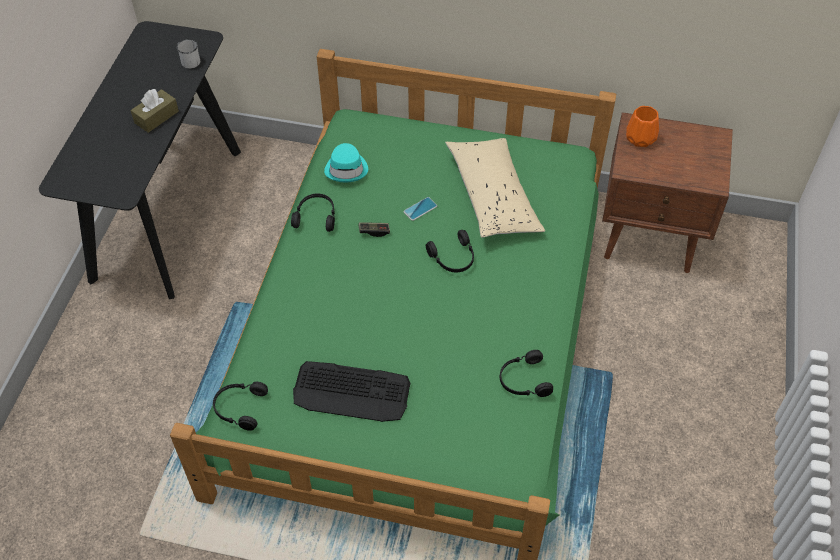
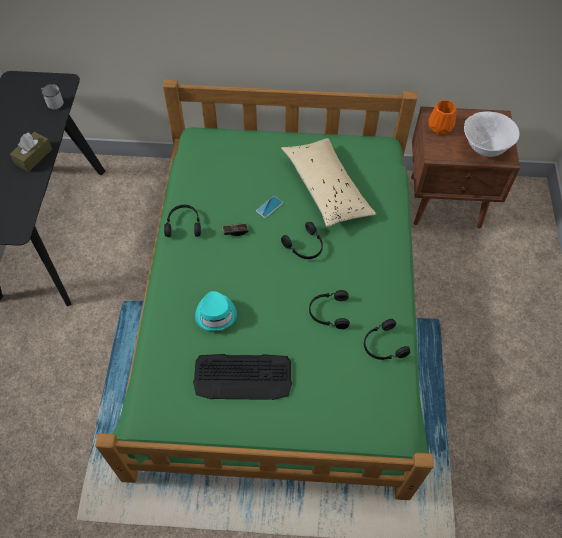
camera: 10 degrees left, 5 degrees up
(239, 408) = (149, 405): black headphones -> black headphones (328, 312)
(347, 169) = (202, 179): turquoise hat -> turquoise hat (216, 313)
(690, 169) = (484, 148): none -> white bowl

